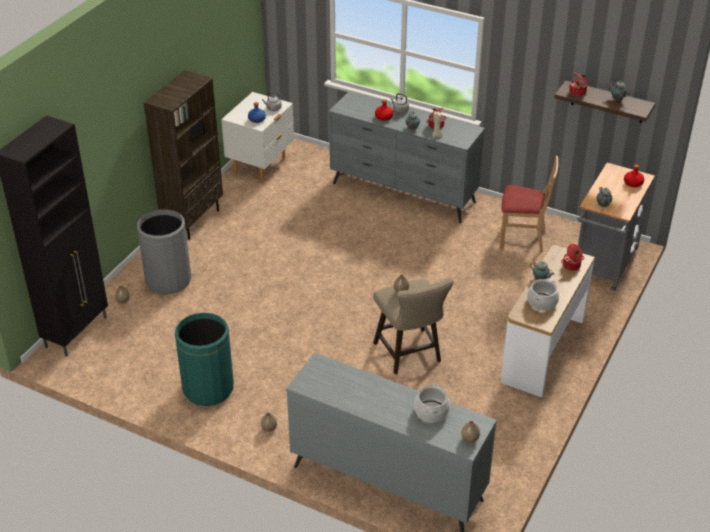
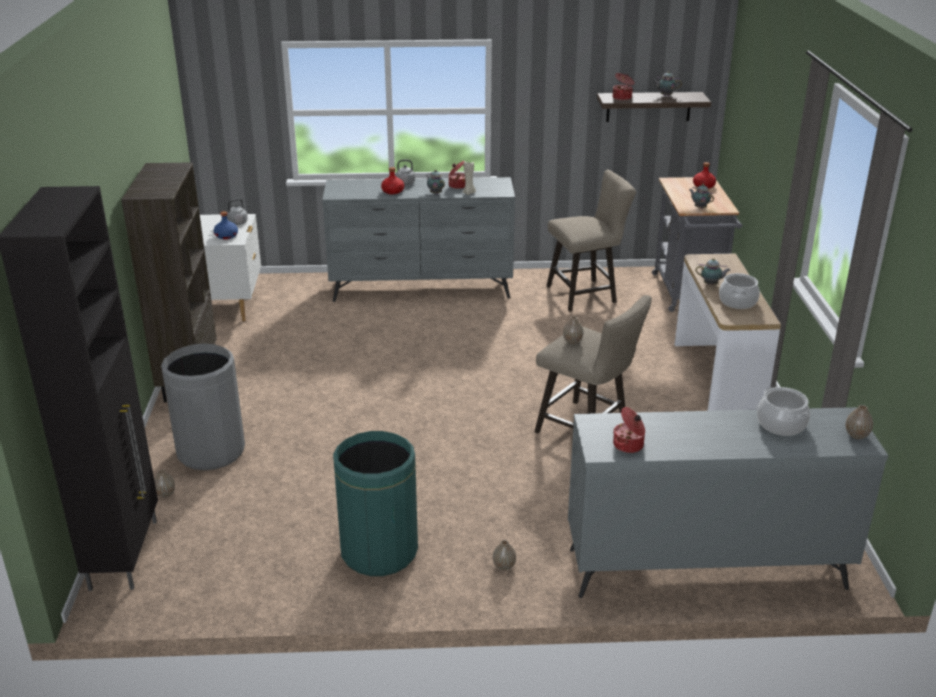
camera: 30 degrees left, 10 degrees down
(522, 239) = (586, 294): beige chair -> beige stool
(571, 266) = (725, 265): cooking pot -> cooking pot (629, 445)

